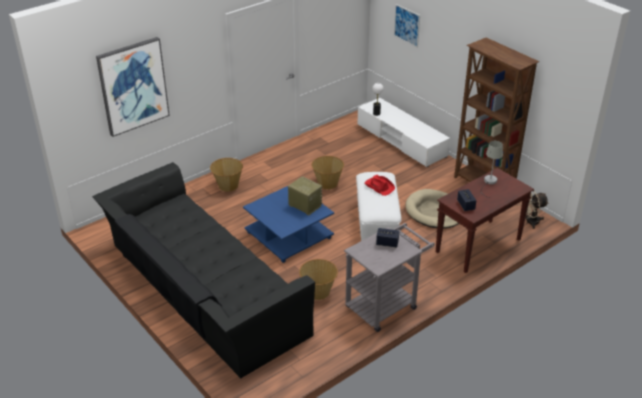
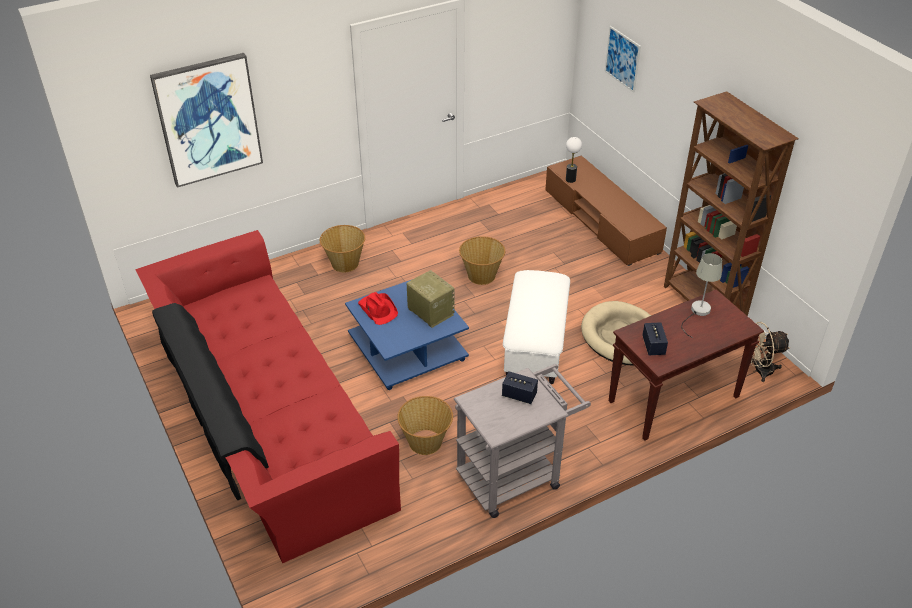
camera: 10 degrees right, 5 degrees up
(201, 290) = (265, 418): black sofa -> red sofa
(379, 186) = (541, 295): red hat -> red hat (378, 309)
(401, 140) = (601, 221): white tv stand -> brown tv stand

